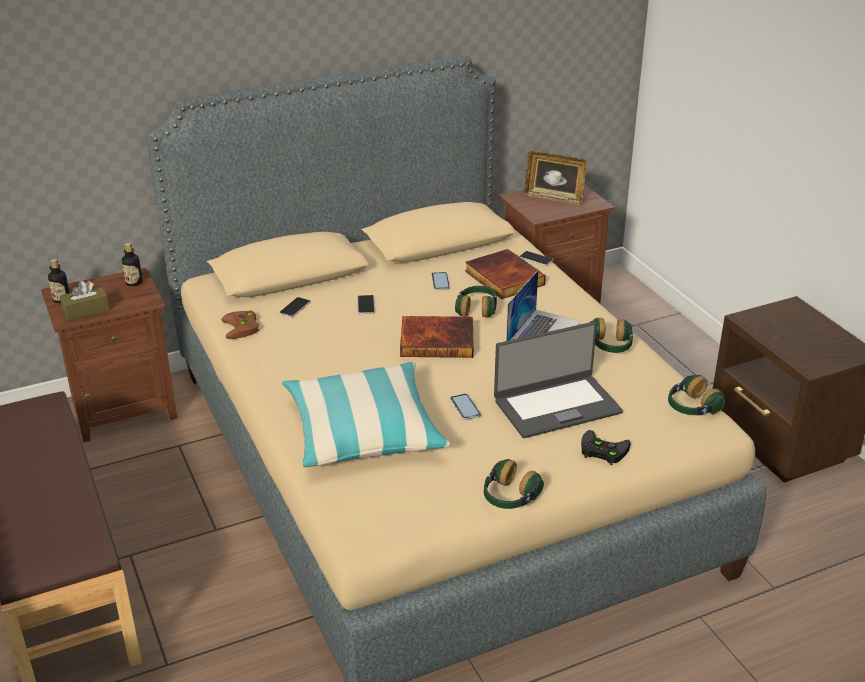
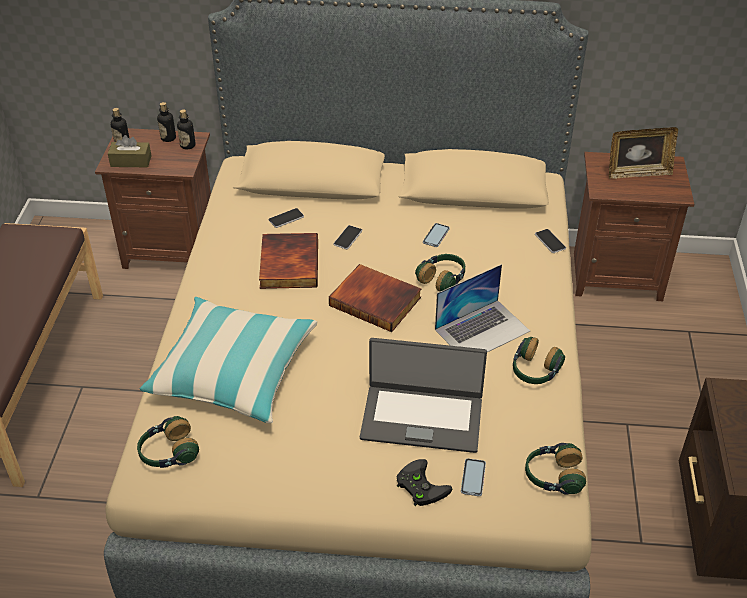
camera: 30 degrees right, 10 degrees up
(107, 282) = (168, 138): none -> bottle
(242, 328) = (227, 224): brown game controller -> none
(465, 407) = (337, 384): phone -> phone (473, 477)
(503, 278) = (498, 252): book -> book (287, 264)
(509, 497) = (293, 497): headphones -> headphones (168, 453)
(554, 198) = (638, 173): picture frame -> picture frame turned 60 degrees counterclockwise

